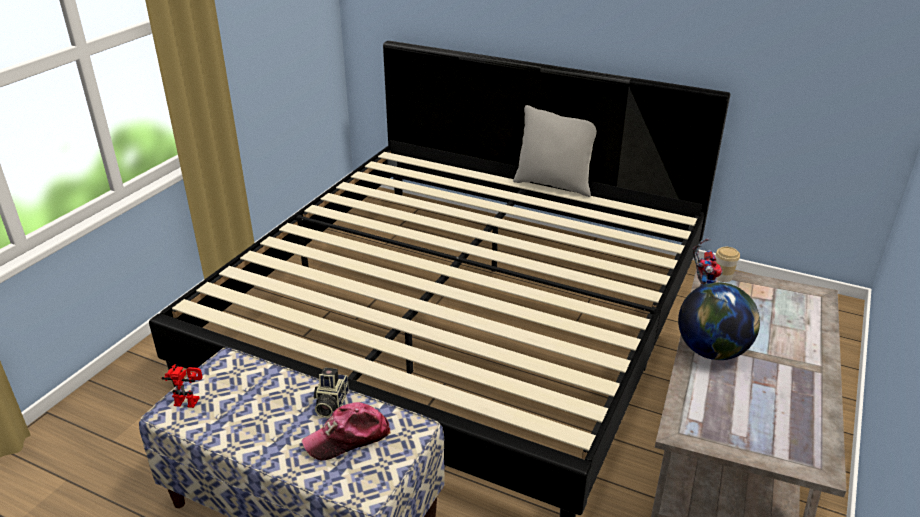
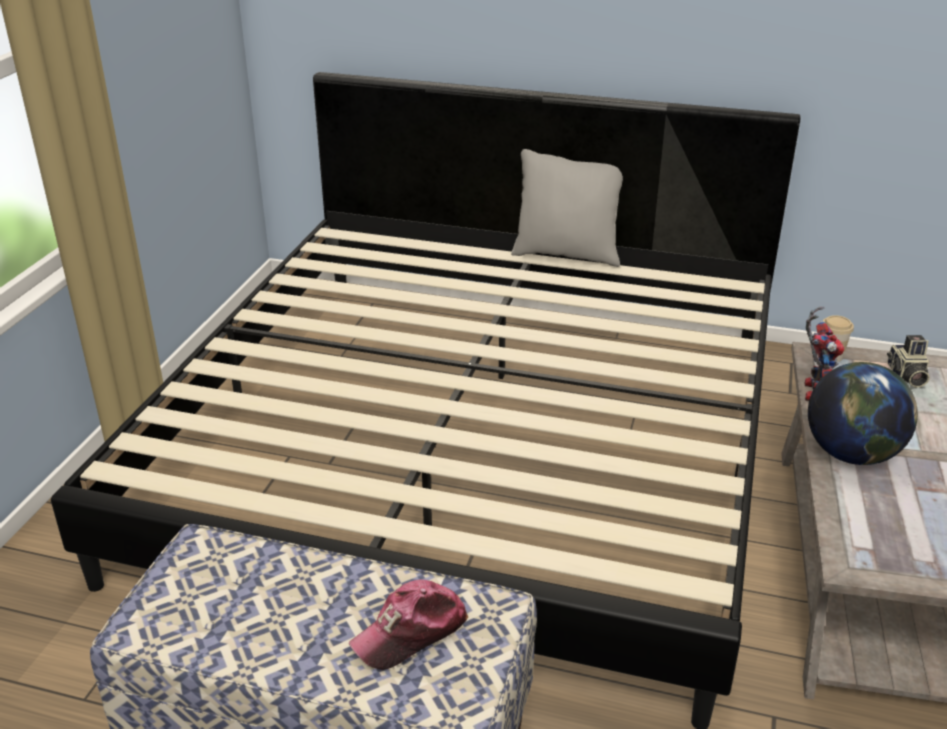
camera: 10 degrees left, 0 degrees up
(189, 399) = (159, 606): toy robot -> none
(330, 403) = (369, 586): camera -> camera (906, 376)

